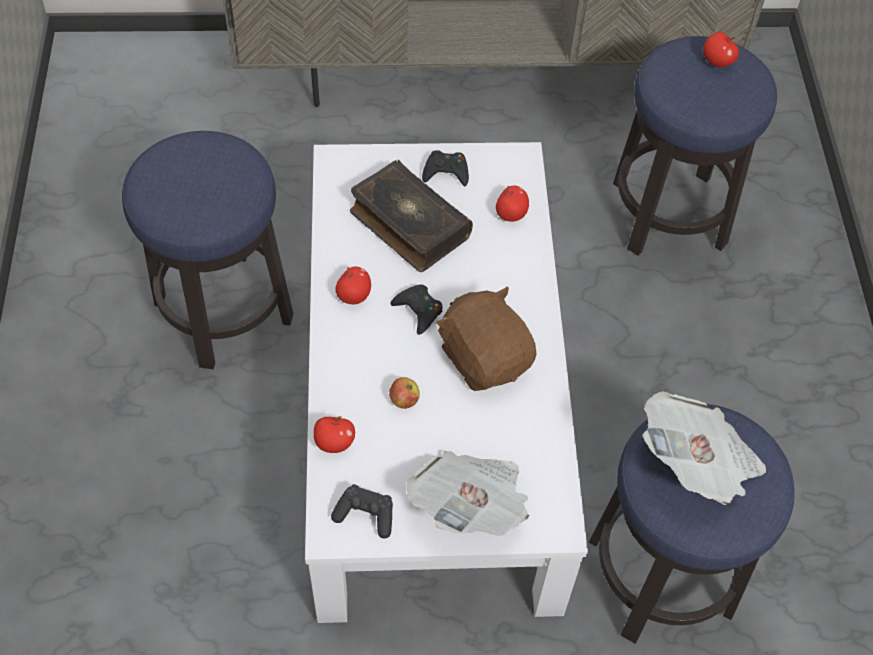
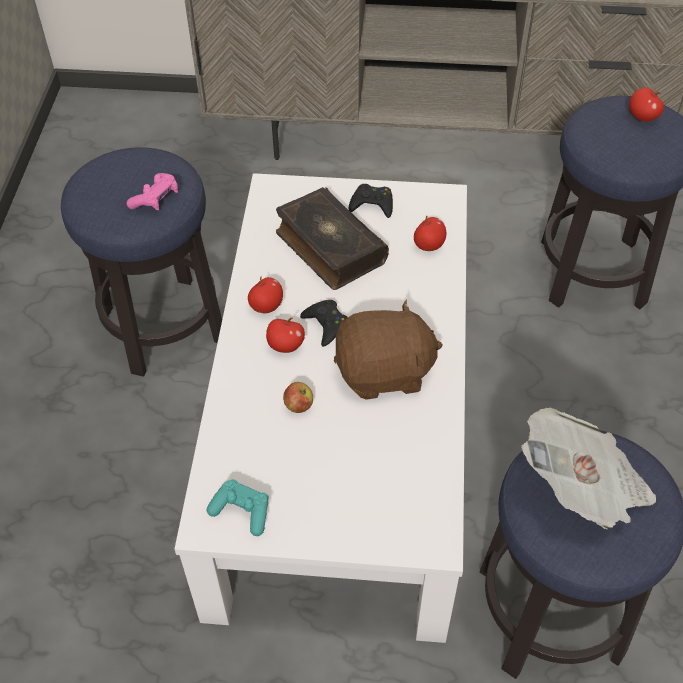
camera: 10 degrees right, 5 degrees down
(227, 192) = (156, 199): none -> pink game controller
(334, 442) = (223, 439): apple -> apple (285, 346)
(365, 515) = (242, 511): black game controller -> turquoise game controller
(471, 505) = (349, 512): newspaper -> none
(485, 357) = (384, 372): brown plush toy -> brown plush toy turned 105 degrees clockwise

